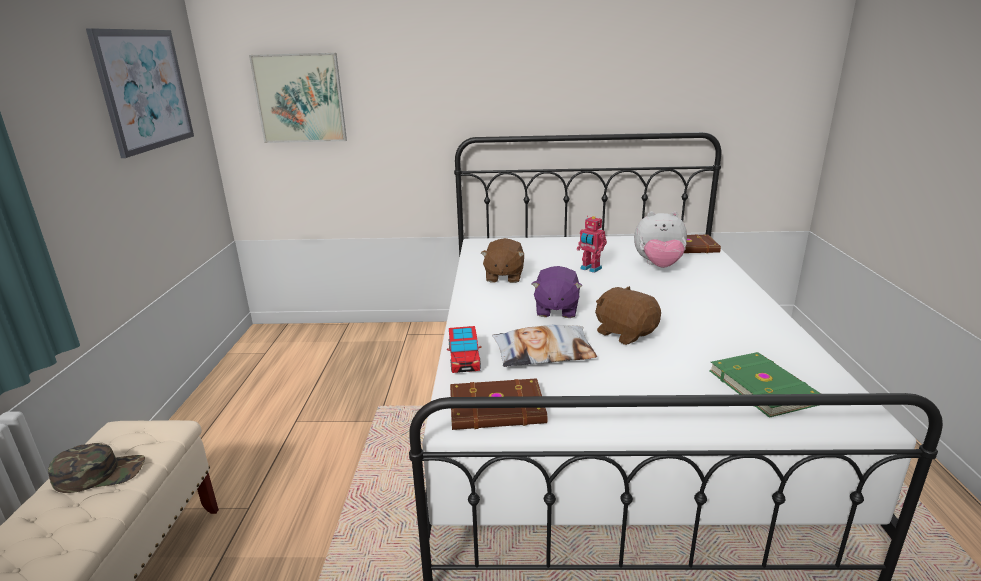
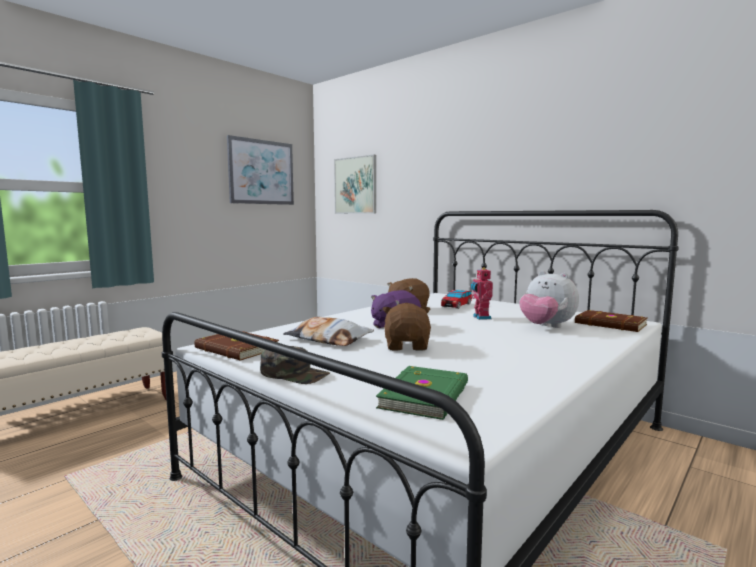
camera: 40 degrees right, 15 degrees down
(100, 473) = (104, 338): green cap -> green cap (295, 374)
(464, 358) = (282, 330): toy car -> toy car (456, 305)

